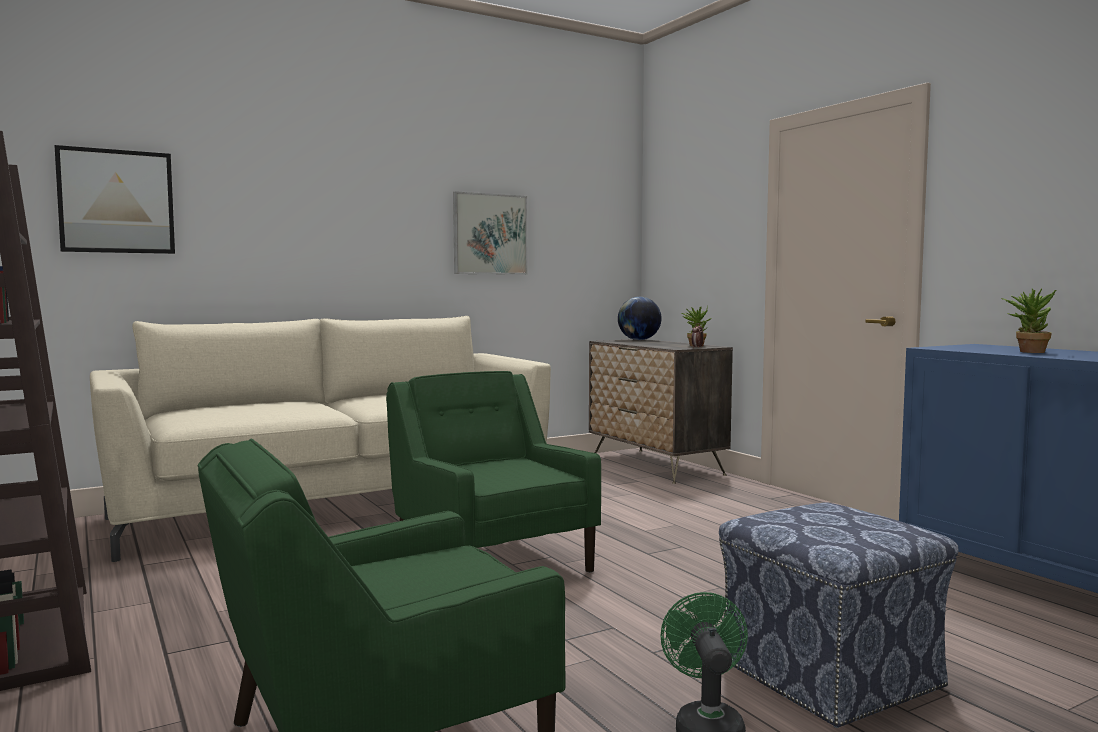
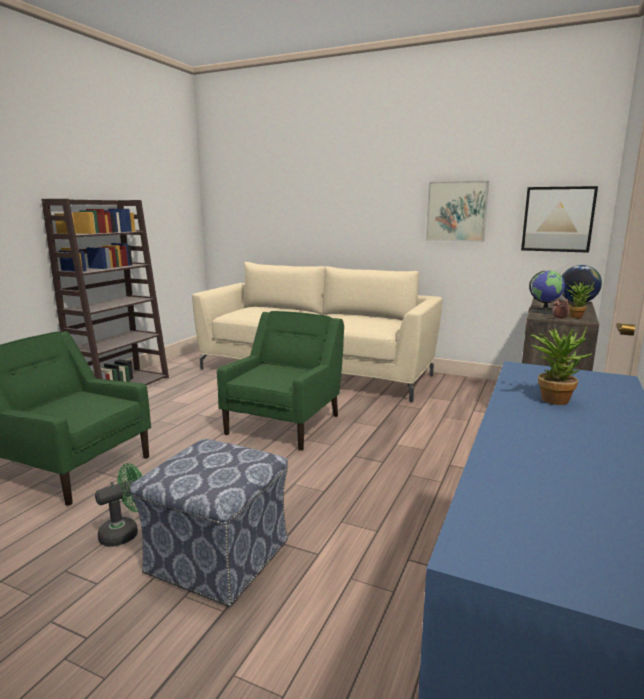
camera: 55 degrees right, 10 degrees up
(116, 201) = (251, 201): picture -> picture (558, 219)
(658, 345) = (545, 311): none -> globe

